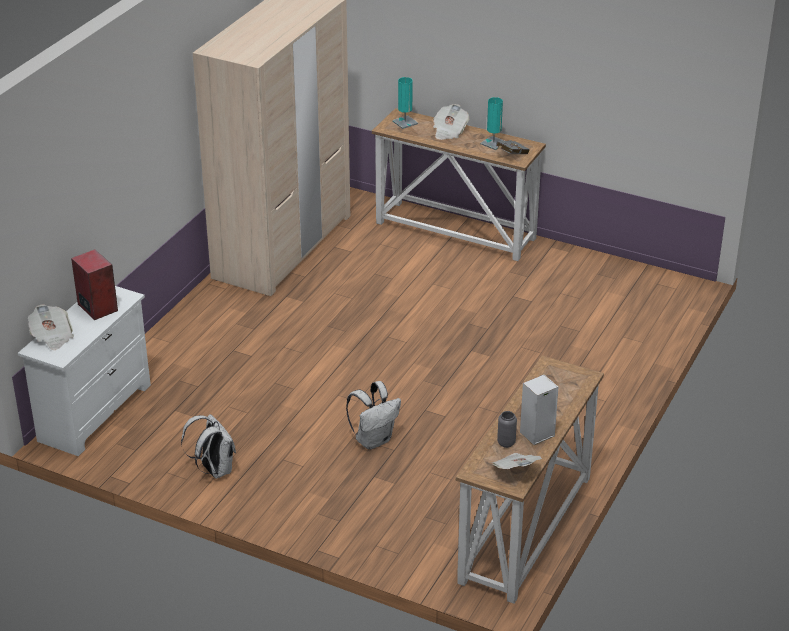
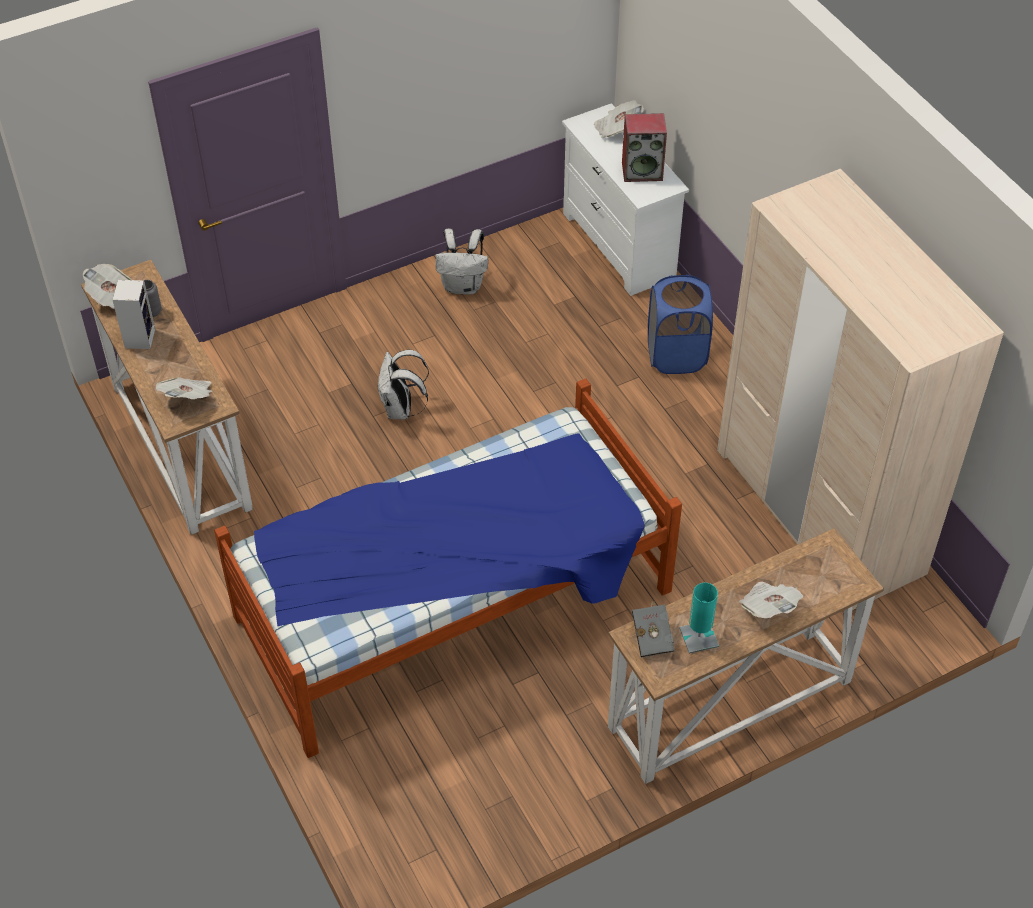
camera: 125 degrees right, 15 degrees up
(196, 342) = (676, 355): none -> blue laundry basket
(405, 122) = (830, 574): turquoise table lamp -> none
(505, 343) = (455, 605): none -> bed
(559, 381) = (188, 397): none -> newspaper

